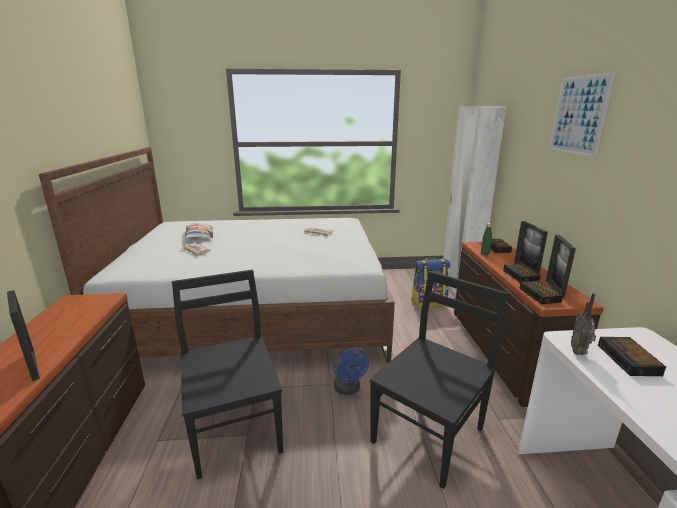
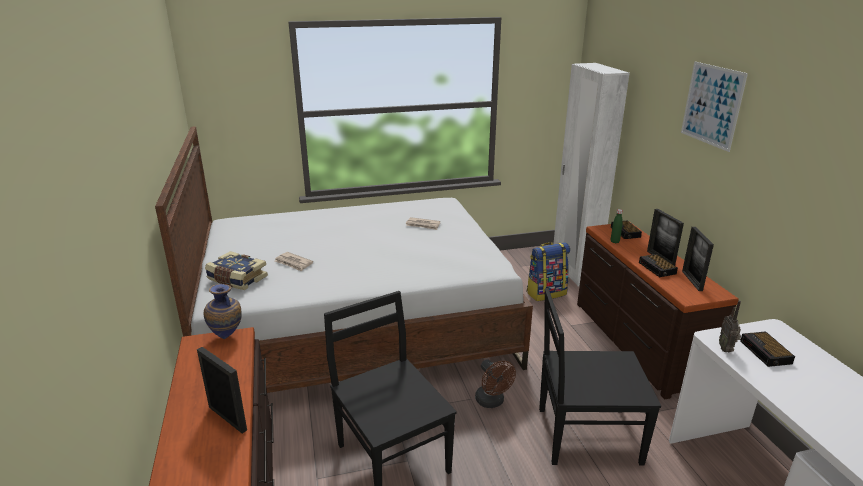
camera: 10 degrees left, 5 degrees up
(98, 298) = (227, 336): none -> vase
(142, 258) = (236, 279): none -> book
(199, 235) = (280, 239): pillow -> none
(348, 389) = (492, 402): blue fan -> brown fan
(429, 433) = (585, 435): black chair -> black chair turned 120 degrees counterclockwise
(540, 295) = (680, 290): alarm clock -> none

